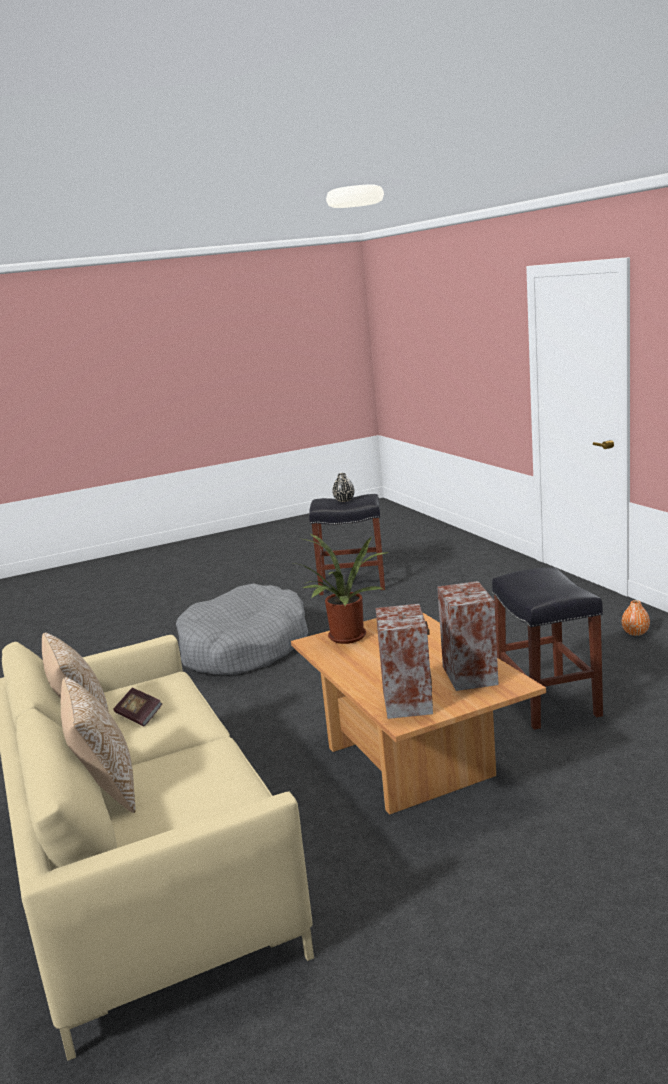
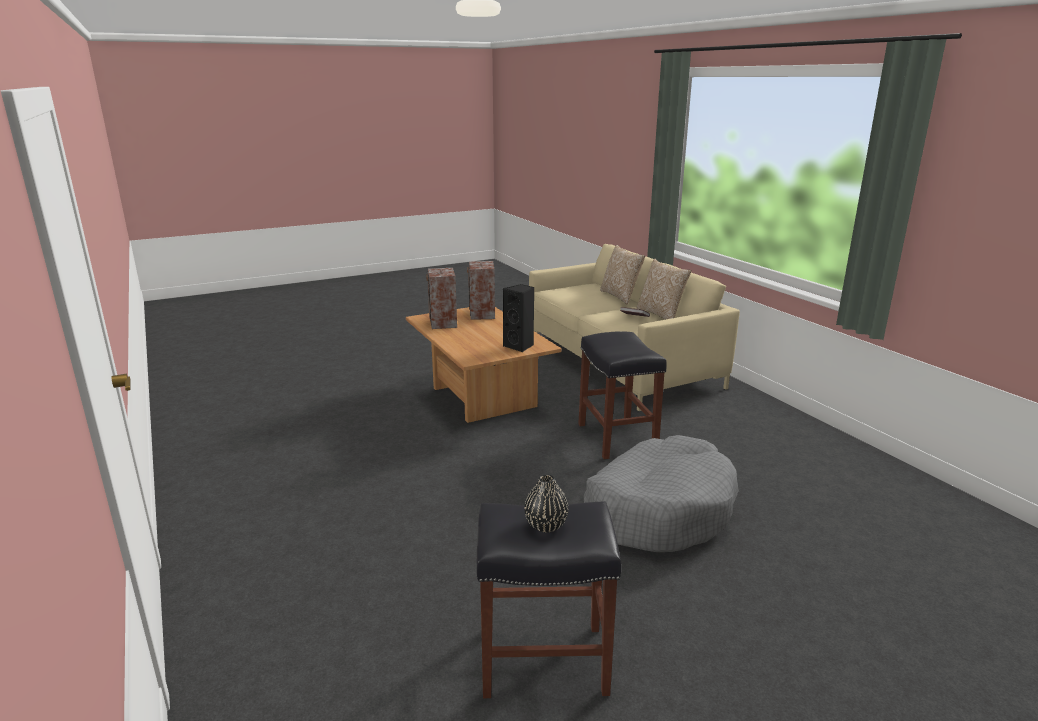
camera: 175 degrees right, 5 degrees up
(345, 639) = (520, 346): potted plant -> black speaker
(546, 701) = (371, 429): black stool -> black stool (618, 438)
(635, 633) = (227, 493): orange vase -> none

